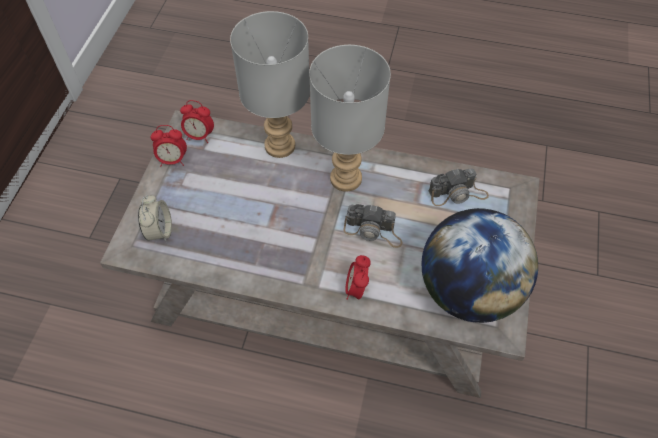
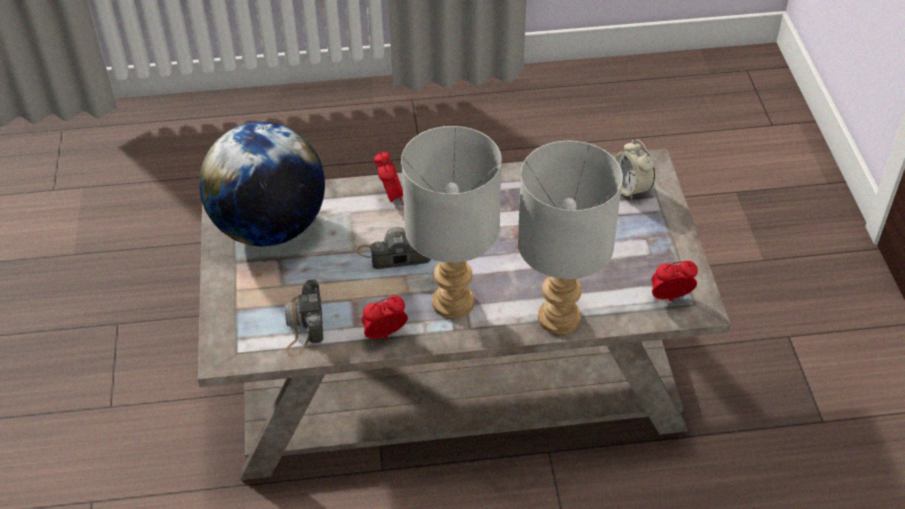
camera: 160 degrees right, 10 degrees down
(173, 160) = (678, 261): alarm clock -> alarm clock (385, 336)
(458, 194) = (304, 325): camera -> camera turned 60 degrees counterclockwise

